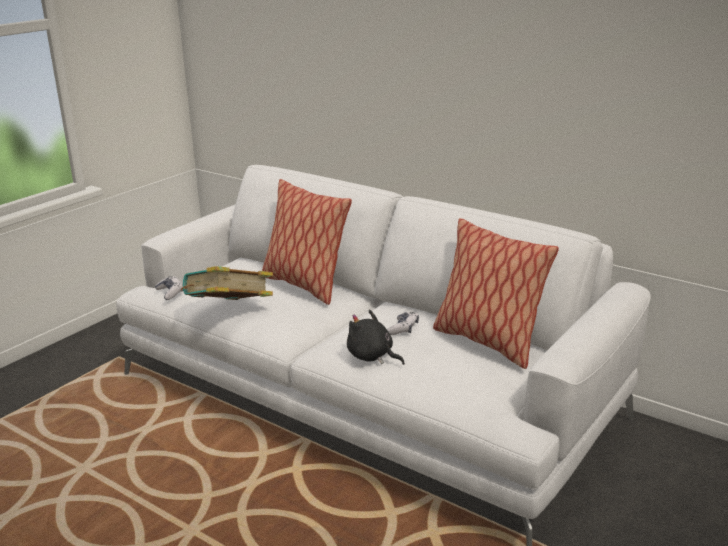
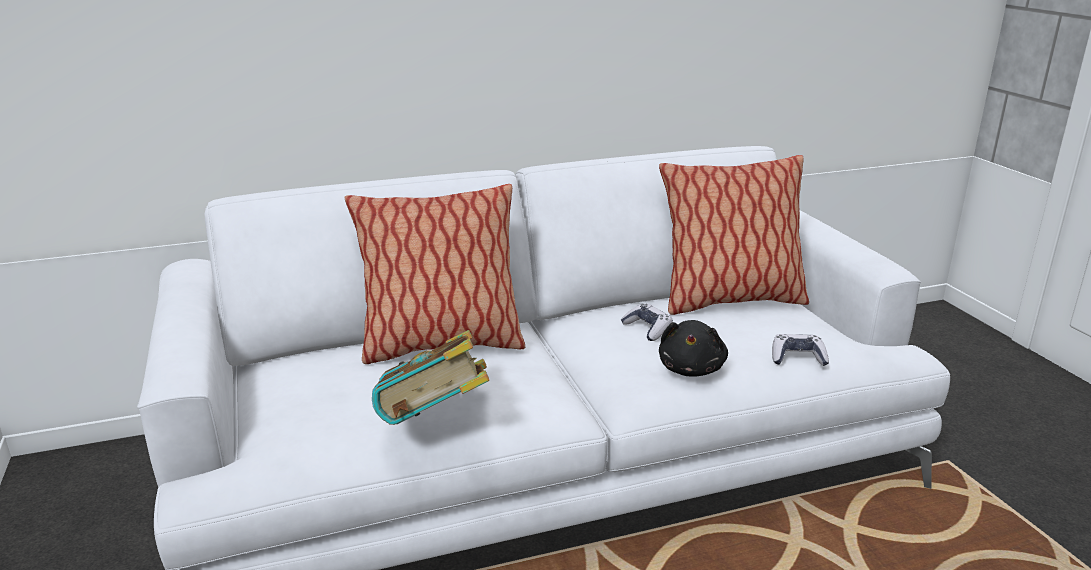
camera: 55 degrees left, 0 degrees up
(170, 292) = (282, 454): game controller -> game controller (797, 358)
(372, 356) = (691, 369): black plush toy -> black plush toy turned 60 degrees counterclockwise

